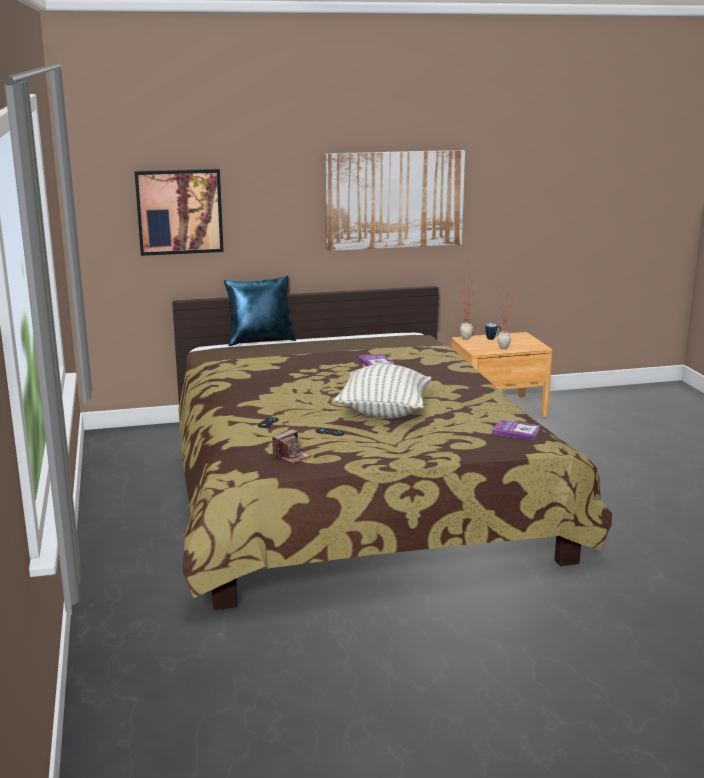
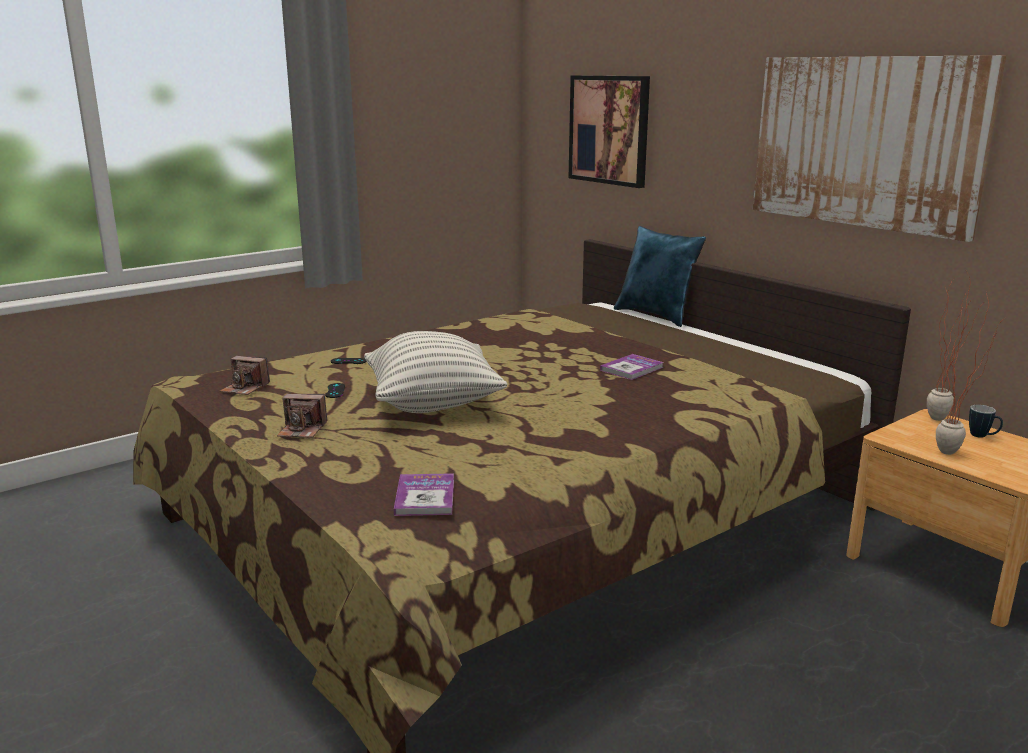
camera: 65 degrees right, 0 degrees up
(395, 447) = (302, 430): none -> camera

